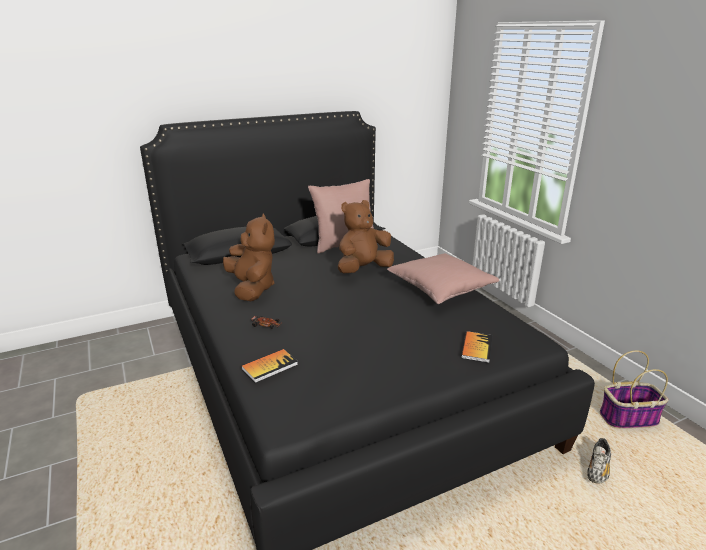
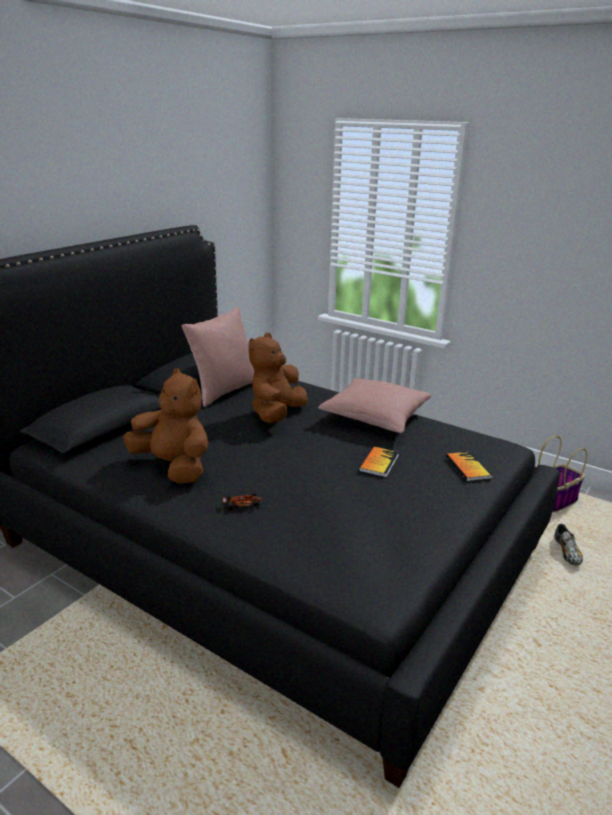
camera: 30 degrees left, 0 degrees up
(269, 366) = (303, 548): book -> book (379, 463)

